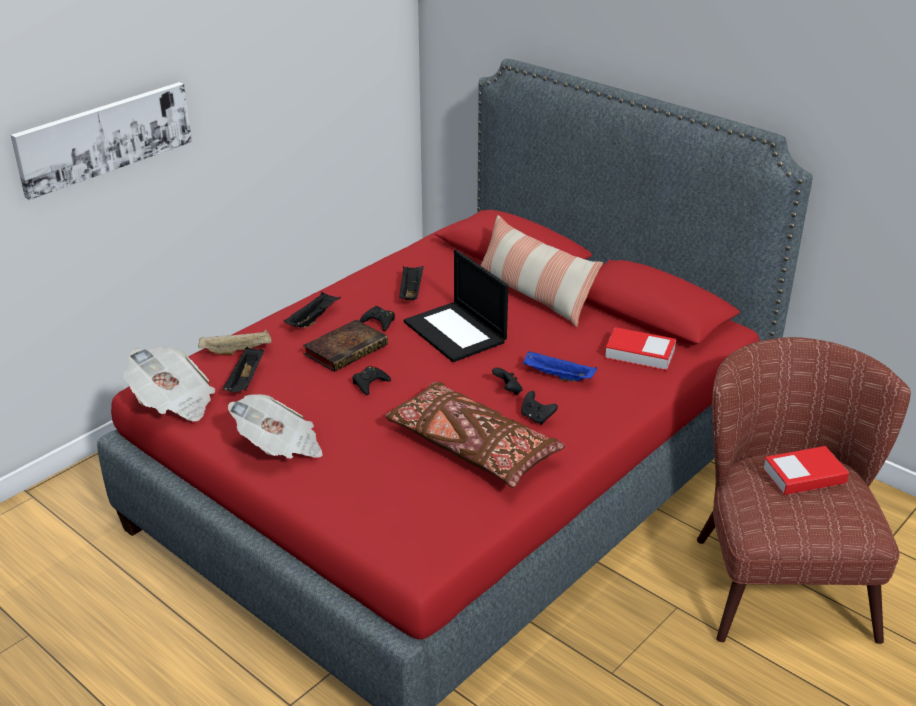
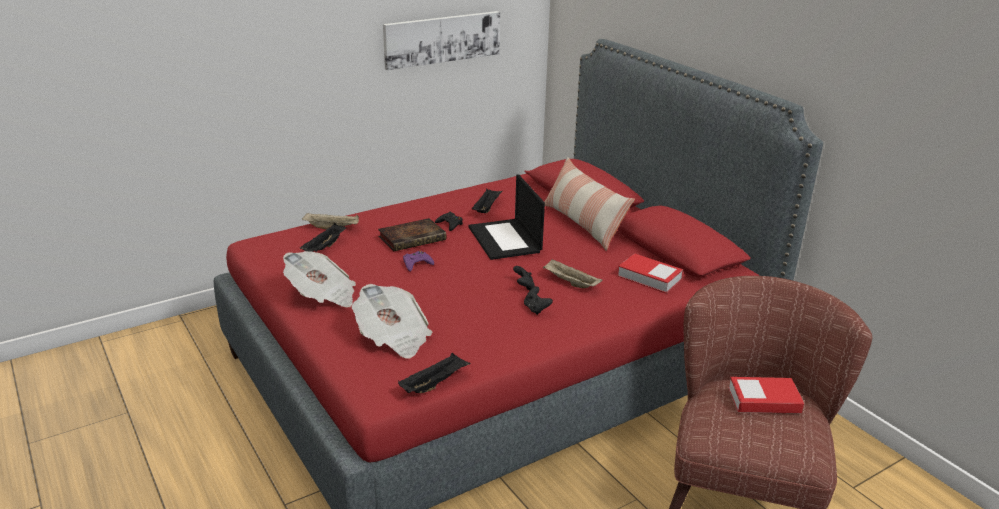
camera: 15 degrees right, 5 degrees down
(104, 137) = (268, 55): picture -> picture (442, 39)
(173, 402) = (264, 253): newspaper -> newspaper (393, 338)
(313, 319) = (401, 215): black tray -> black tray (434, 383)
(370, 383) = (417, 264): black game controller -> purple game controller
(471, 447) = (470, 321): brown pillow -> none
(557, 376) = (570, 283): blue tray -> beige tray

